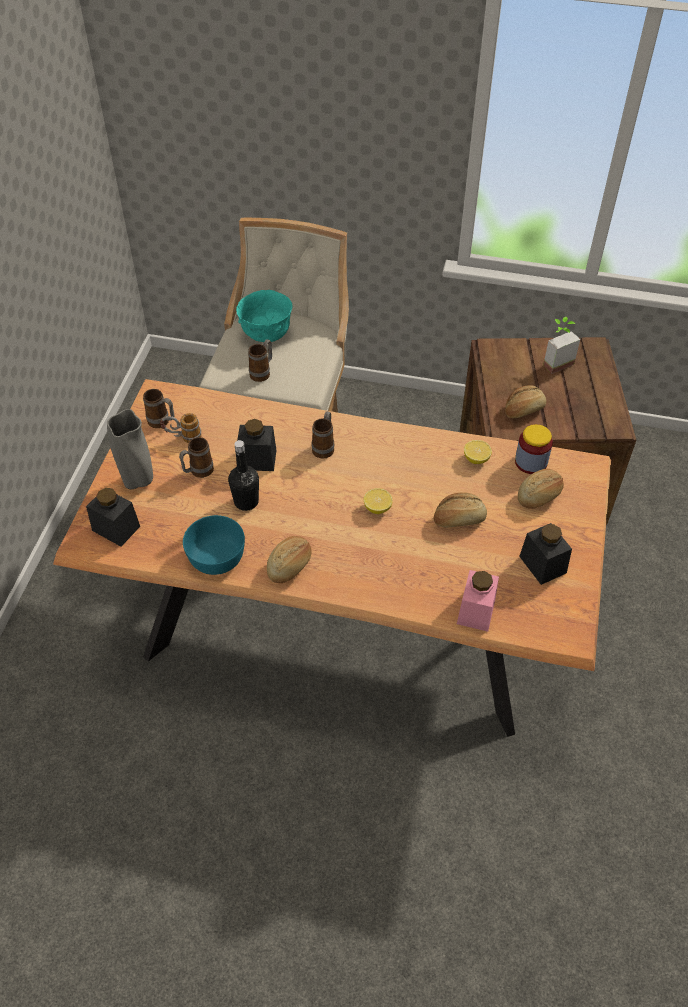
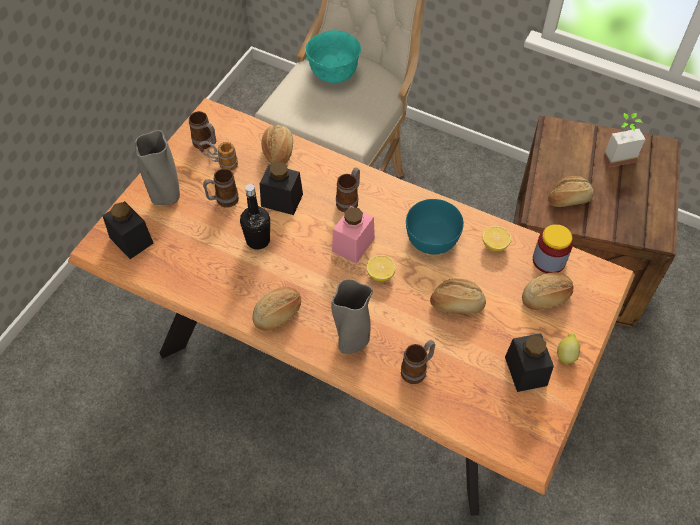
camera: 15 degrees right, 5 degrees up
(217, 556) = (213, 289): turquoise bowl -> turquoise bowl (433, 237)
(238, 415) = (278, 152): none -> bread
(262, 372) = (318, 112): mug -> mug (417, 370)
(371, 575) = (352, 342): none -> grey vase
(476, 611) = (442, 404): pink jar -> pink jar (353, 245)
(574, 542) = (566, 354): none -> lemon

